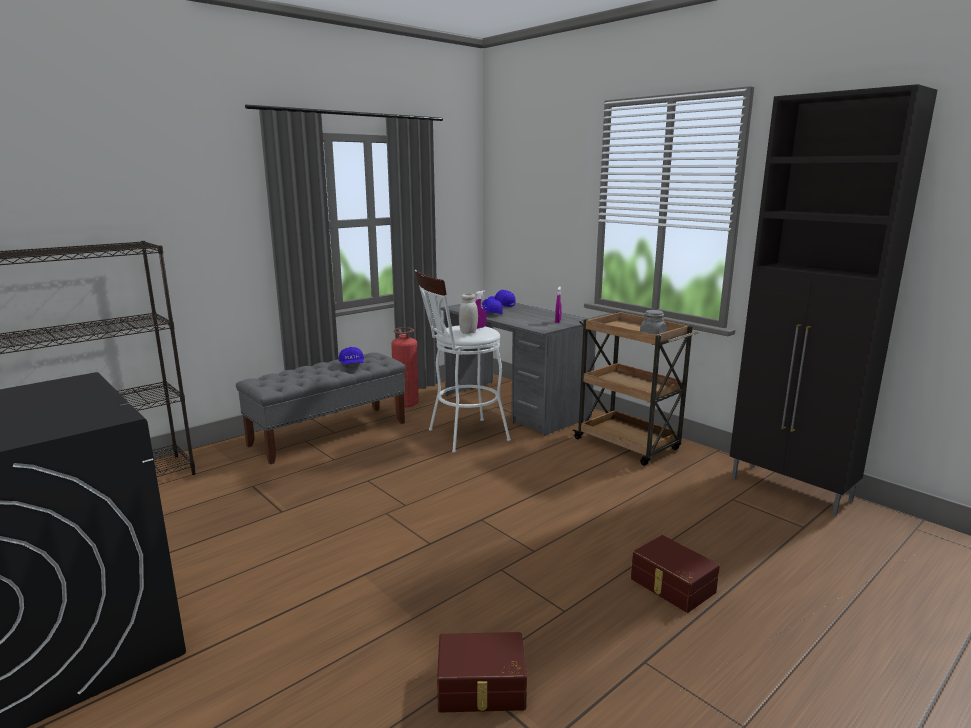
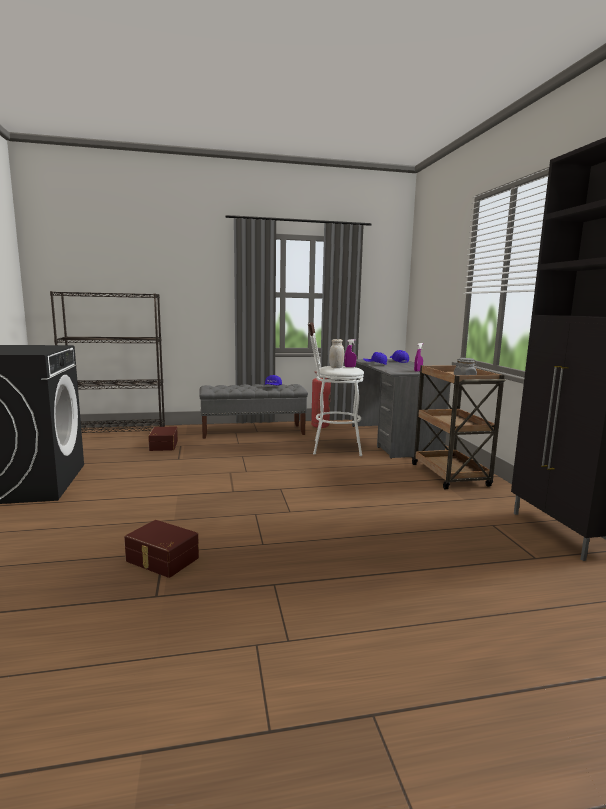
camera: 30 degrees right, 5 degrees down
(671, 586) = (357, 555): brown storage box -> brown storage box (162, 445)

